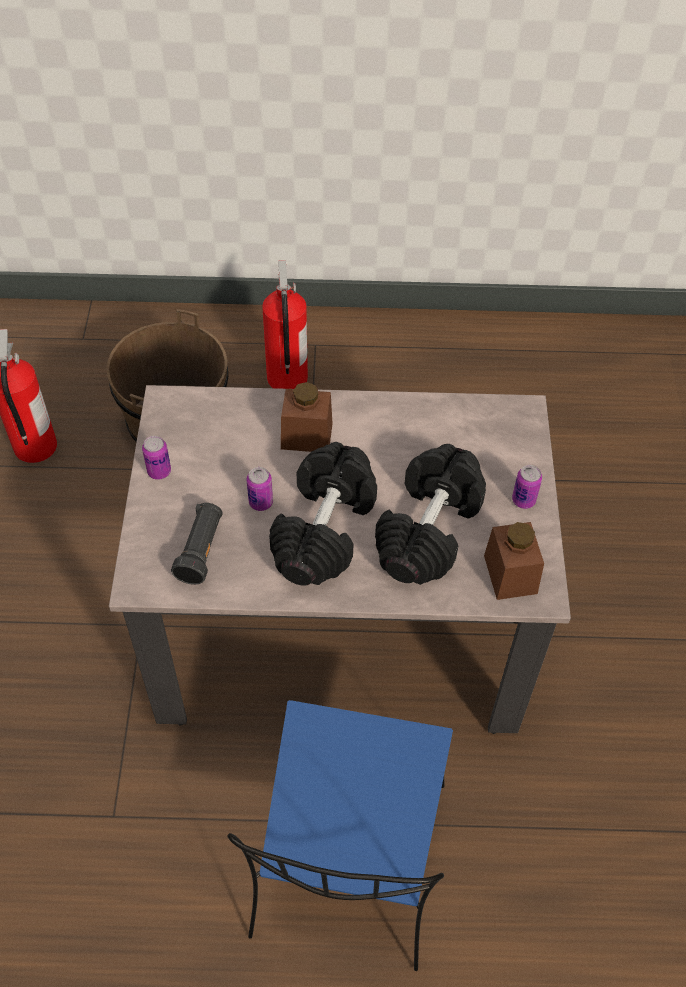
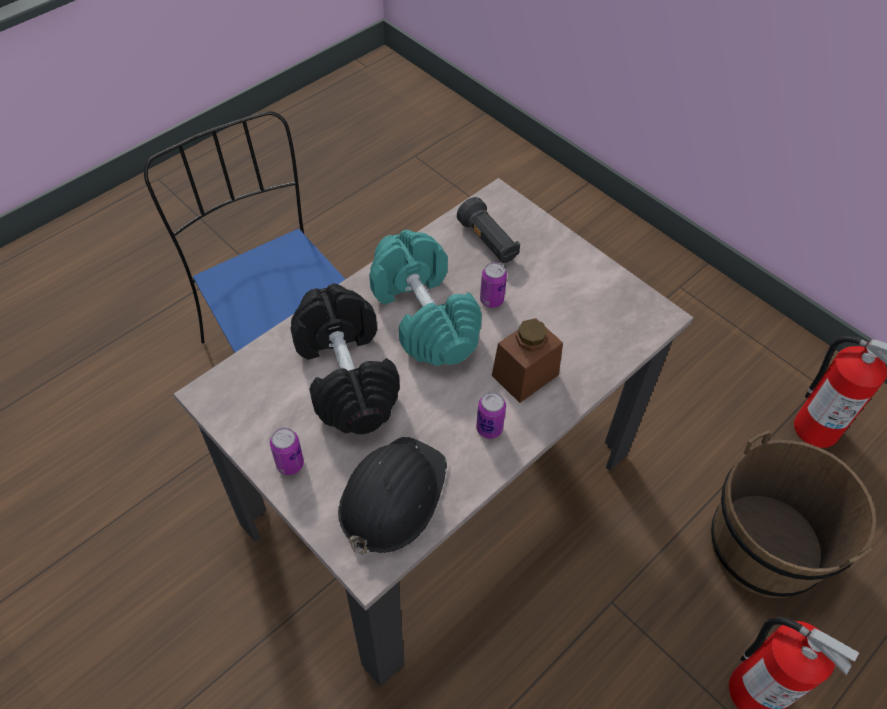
camera: 135 degrees right, 0 degrees up
(159, 471) = (586, 266): can -> can (489, 428)
(324, 530) = (423, 316): black dumbbell -> turquoise dumbbell
(475, 433) = (391, 497): none -> black hard hat
(510, 574) = (249, 390): brown jar -> none

